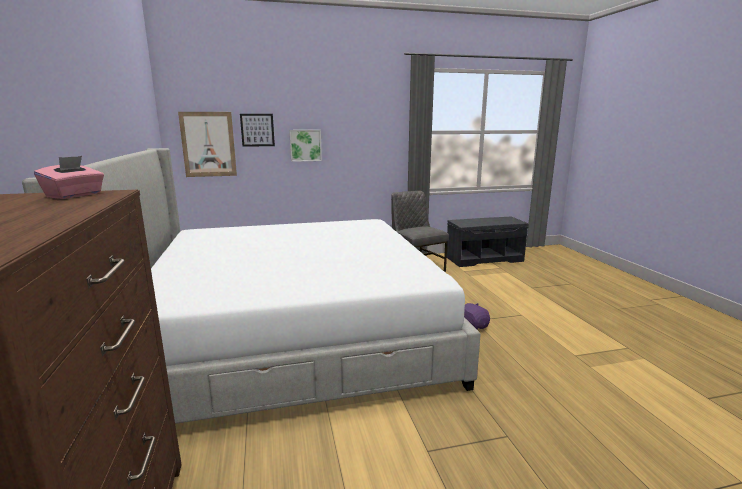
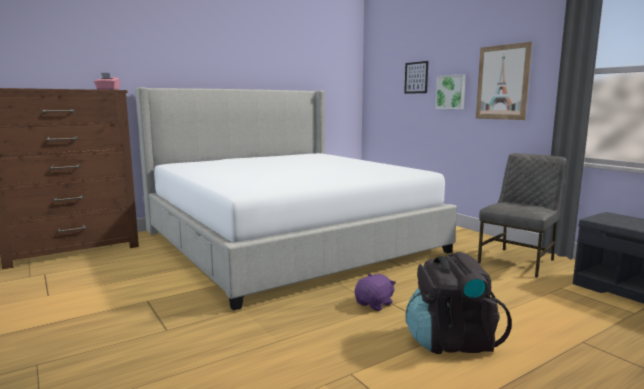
camera: 70 degrees right, 5 degrees down
(208, 144) = (385, 92): picture -> picture (502, 82)
(532, 317) = (451, 341): none -> black backpack

